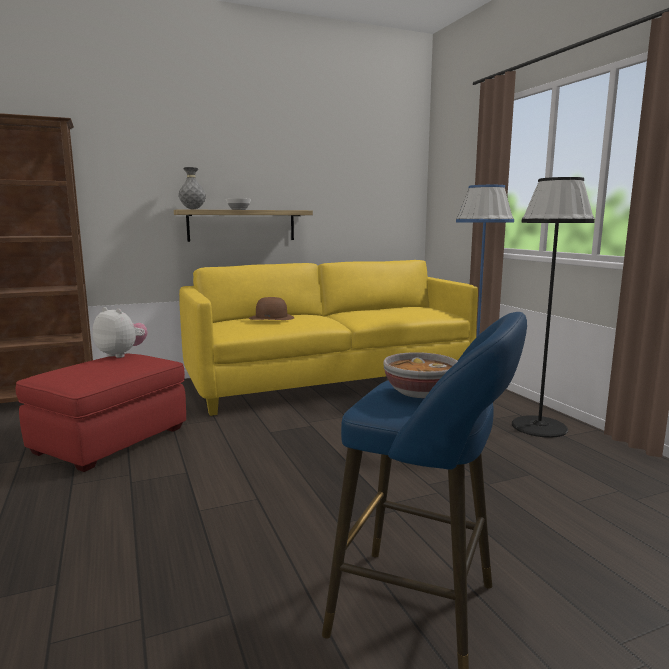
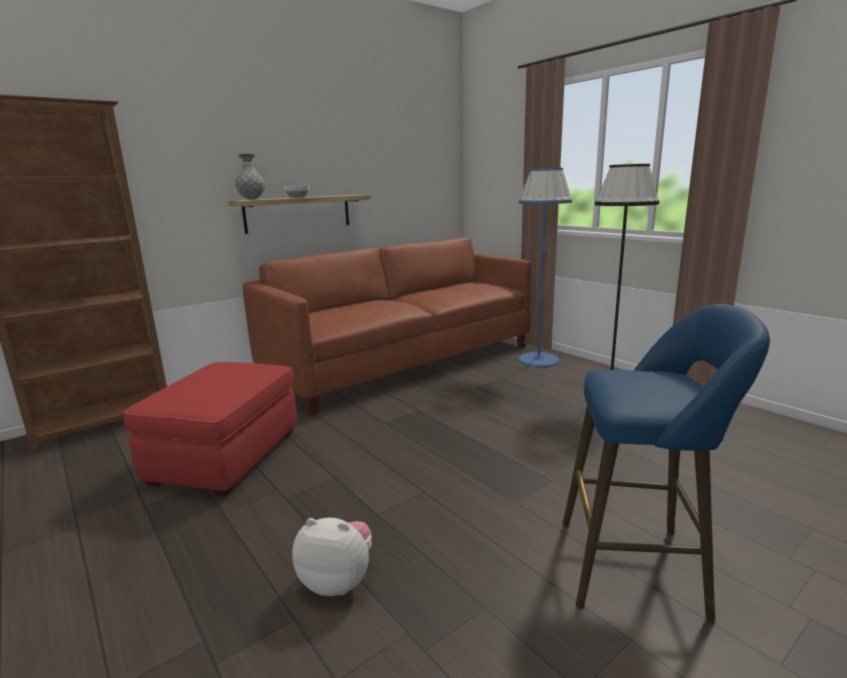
camera: 15 degrees left, 5 degrees up
(121, 354) = (219, 365): plush toy -> plush toy (338, 580)
(271, 318) = (352, 308): brown hat -> none
(331, 380) = (402, 361): yellow sofa -> brown sofa
(419, 393) = (646, 383): bowl -> none

